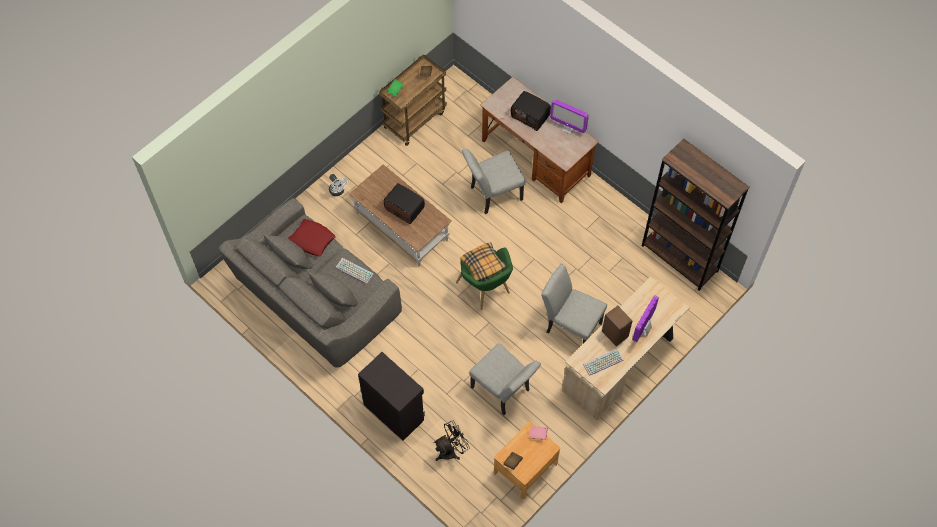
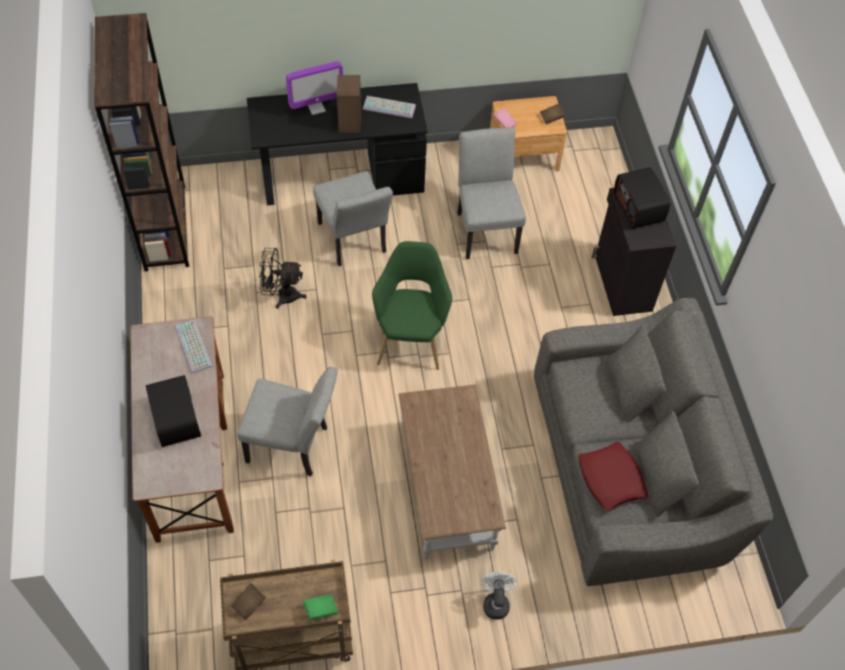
camera: 145 degrees left, 5 degrees down
(353, 271) = (584, 398): keyboard -> keyboard (195, 347)
(403, 209) = (448, 450): radio -> radio (639, 208)
(451, 450) = (587, 212): black fan -> black fan (282, 295)
(483, 265) = (411, 309): pillow -> none
(568, 128) = (147, 368): monitor -> none
(621, 363) = (339, 177): beige desk -> black desk

